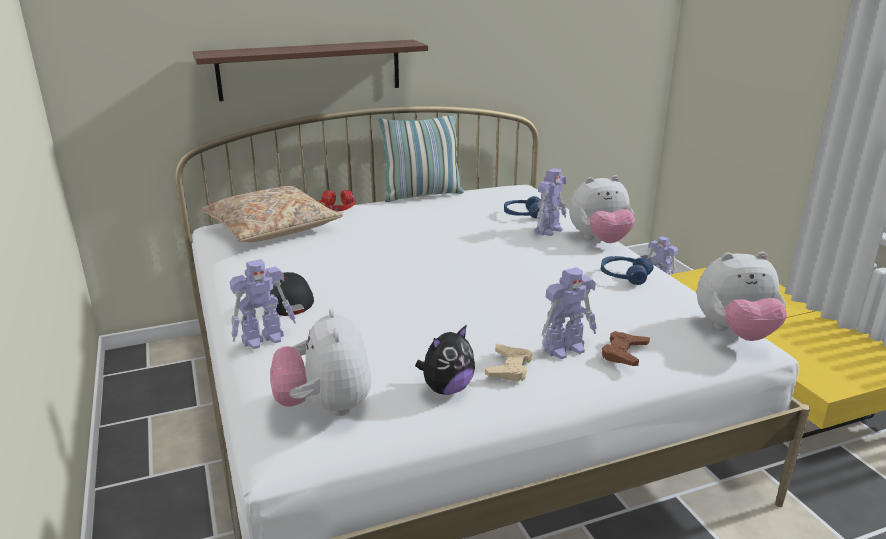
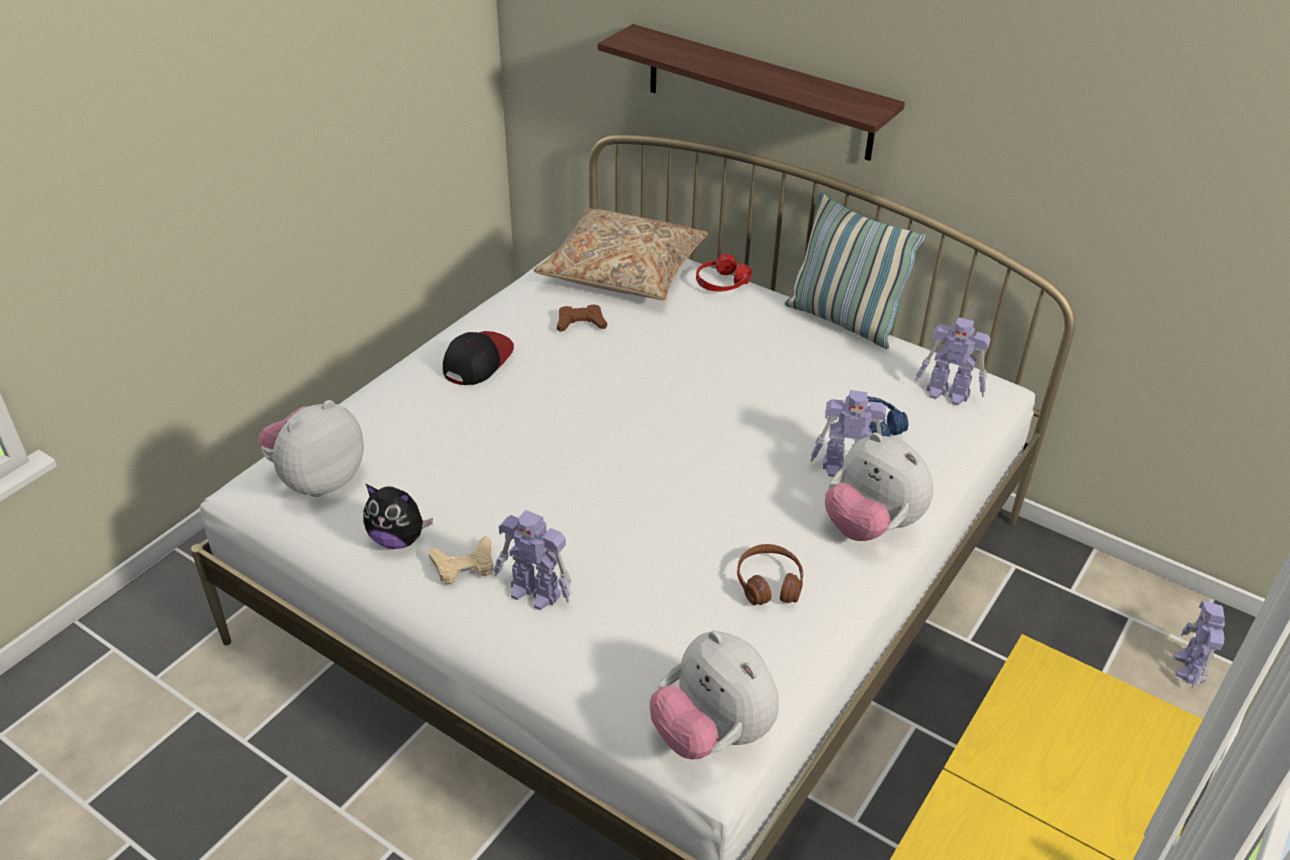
camera: 55 degrees right, 15 degrees up
(264, 339) = (396, 389): toy robot -> toy robot (948, 394)
(624, 276) = (769, 583): blue headphones -> brown headphones
(624, 353) = (565, 643): brown game controller -> brown game controller (580, 323)

